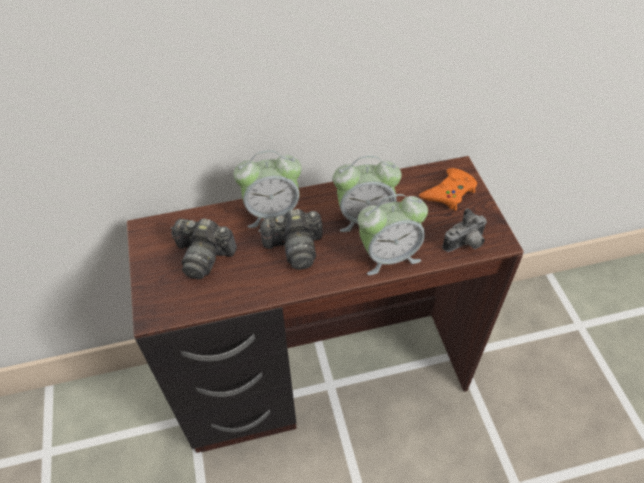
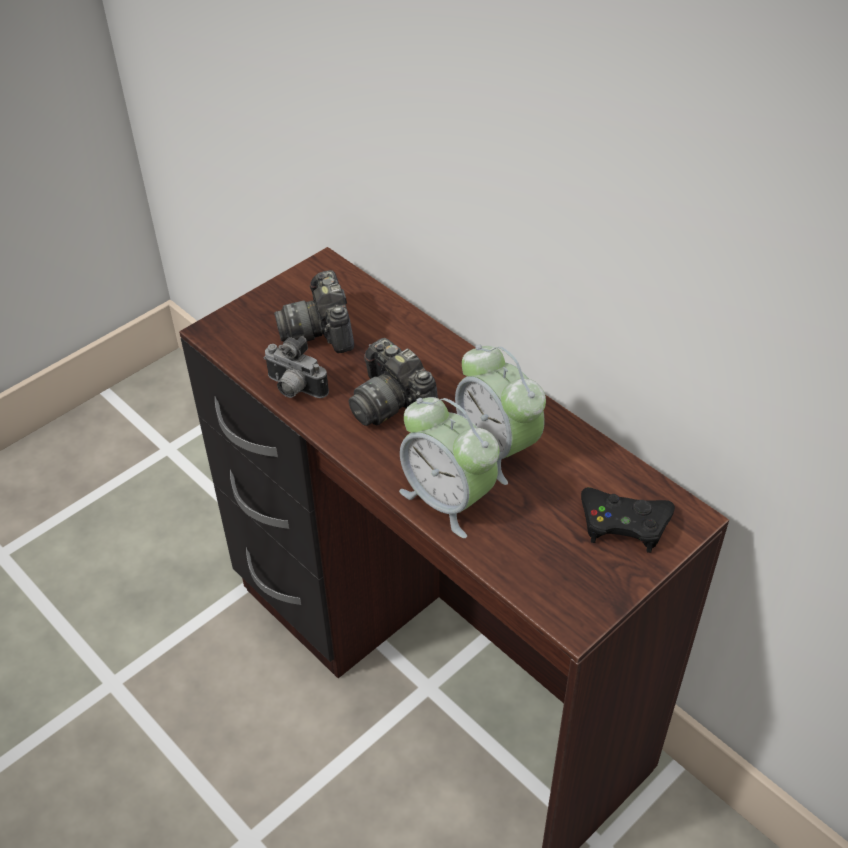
camera: 60 degrees right, 5 degrees down
(272, 212) = (434, 356): alarm clock -> none
(449, 193) = (624, 523): orange game controller -> black game controller
(465, 244) = (534, 579): camera -> camera (294, 389)

